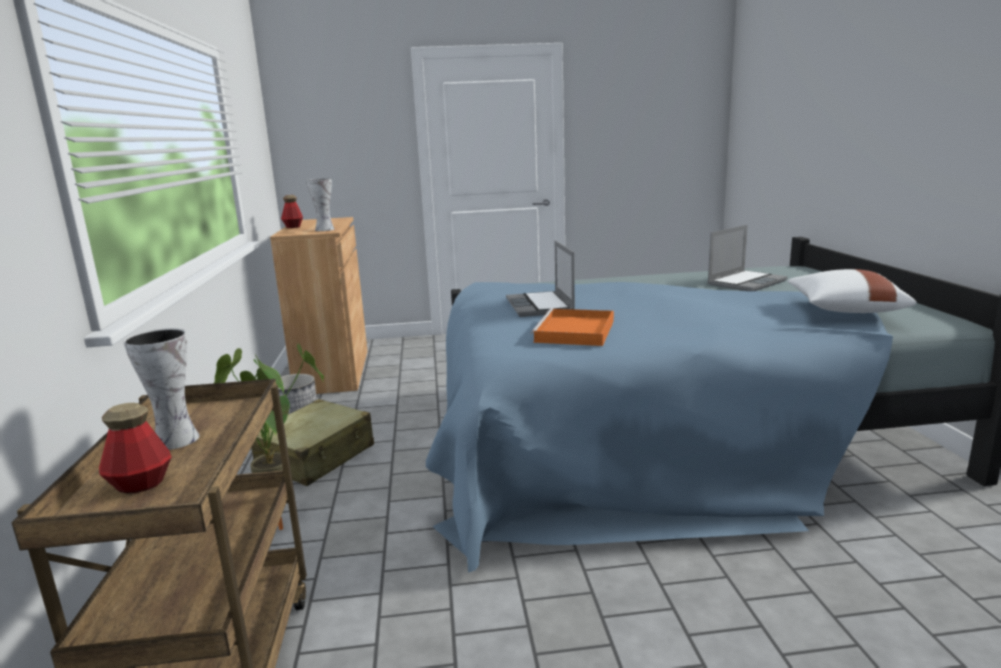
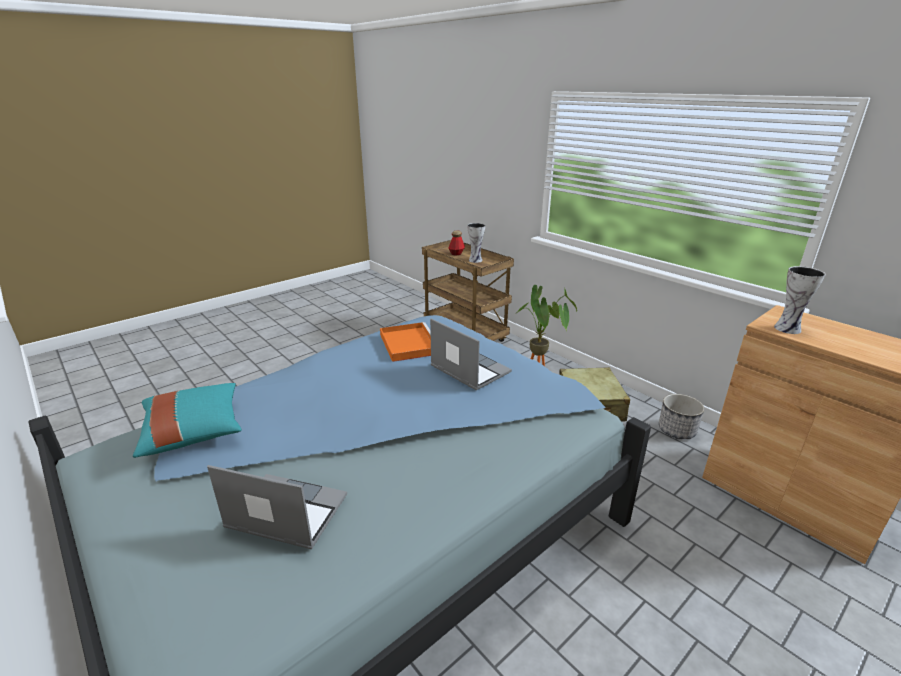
camera: 145 degrees right, 10 degrees up
(293, 227) = (855, 330): bottle -> none
(746, 282) = (285, 513): laptop -> laptop turned 90 degrees clockwise
(844, 310) = (194, 432): white pillow -> turquoise pillow

